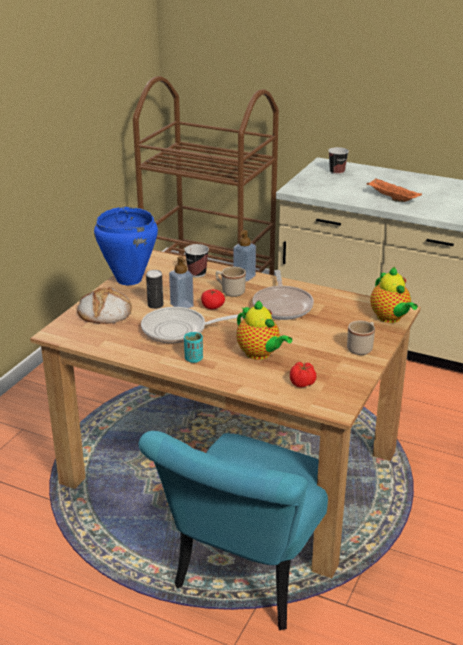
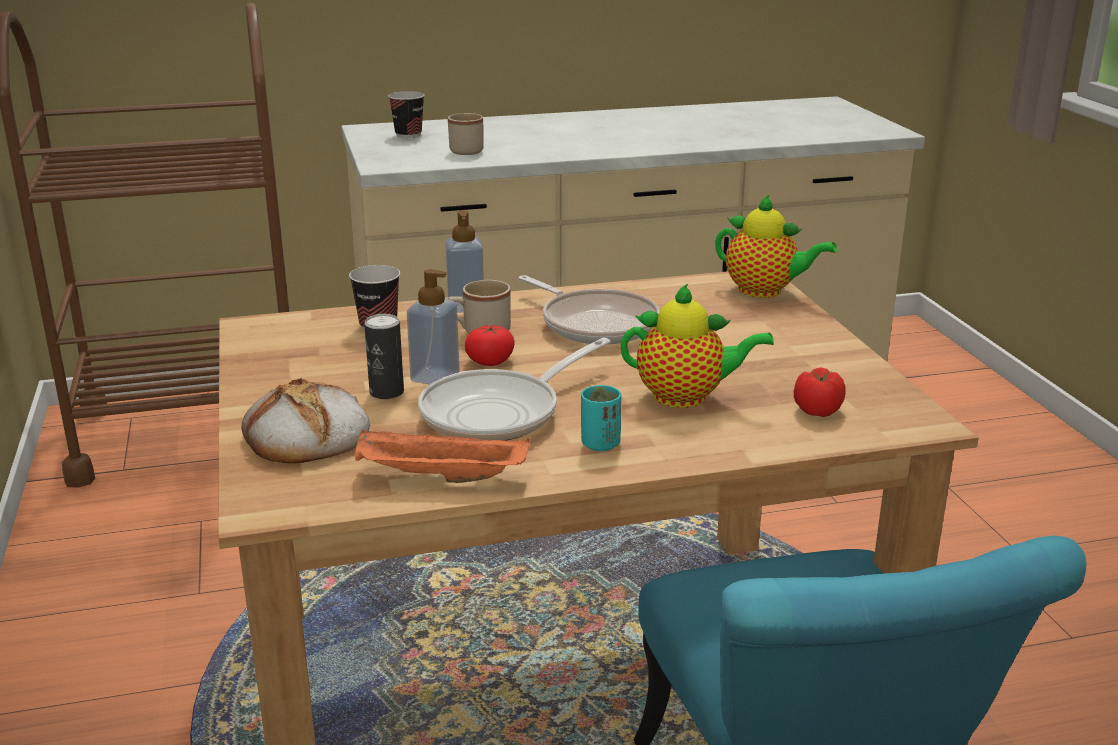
camera: 40 degrees left, 5 degrees down
(128, 280) = (266, 373): blue cooking pot -> none
(362, 347) = (801, 337): beige mug -> beige mug (467, 150)
(391, 198) = (545, 146): orange tray -> orange tray (439, 477)

